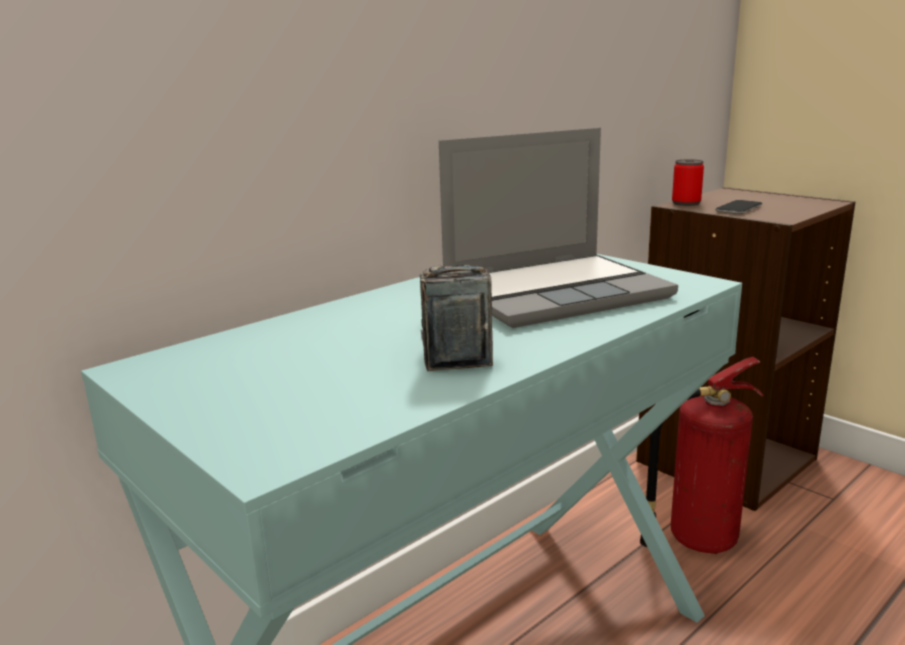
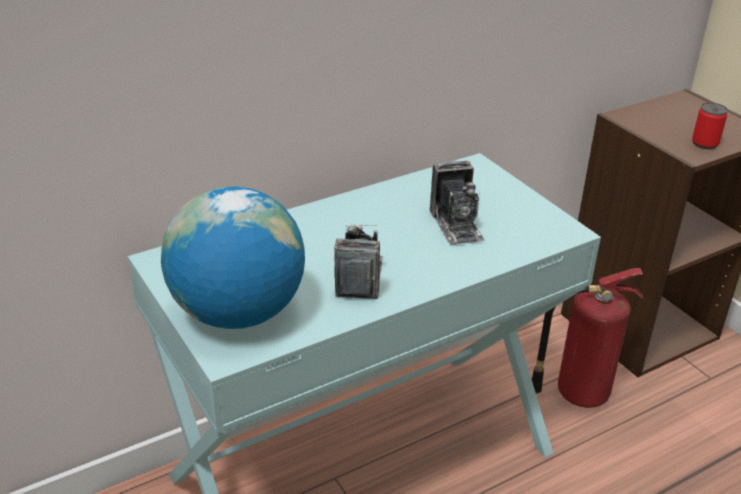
camera: 10 degrees right, 15 degrees up
(274, 407) = (237, 313): none -> globe
(556, 292) = (456, 225): laptop -> camera
(686, 203) = (630, 114): can -> can (704, 143)
(738, 208) = (669, 132): phone -> none

